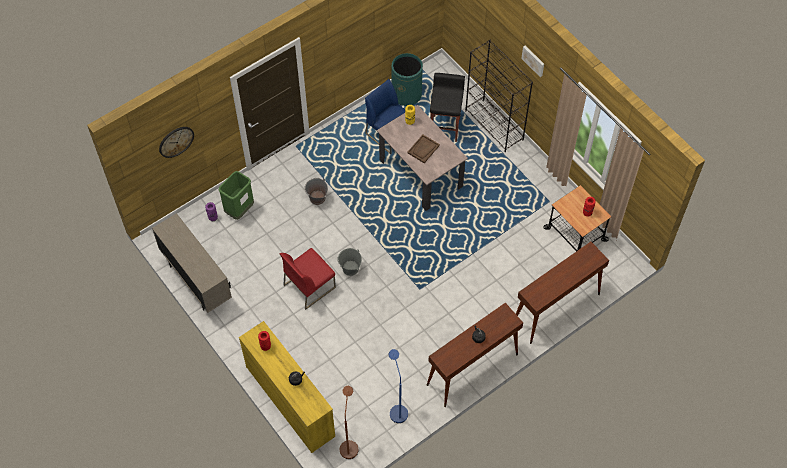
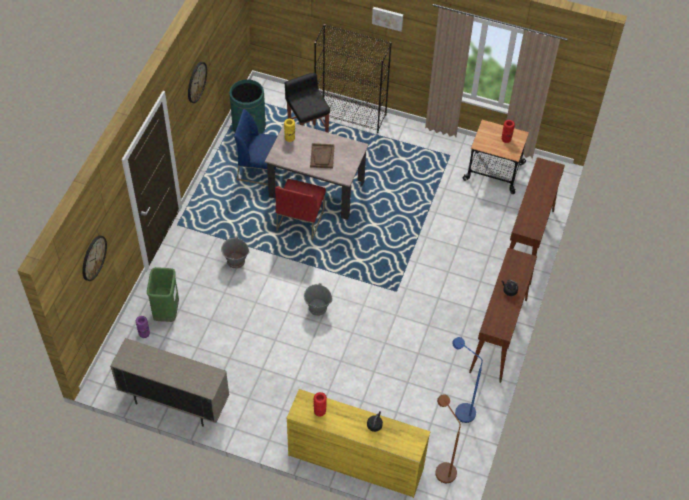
camera: 35 degrees left, 5 degrees down
(309, 286) = (291, 345): red chair -> red chair (300, 219)
(349, 40) = (196, 82): none -> wall clock

